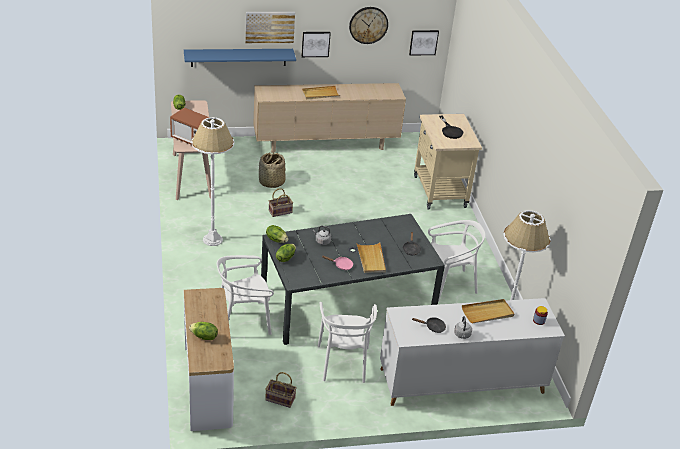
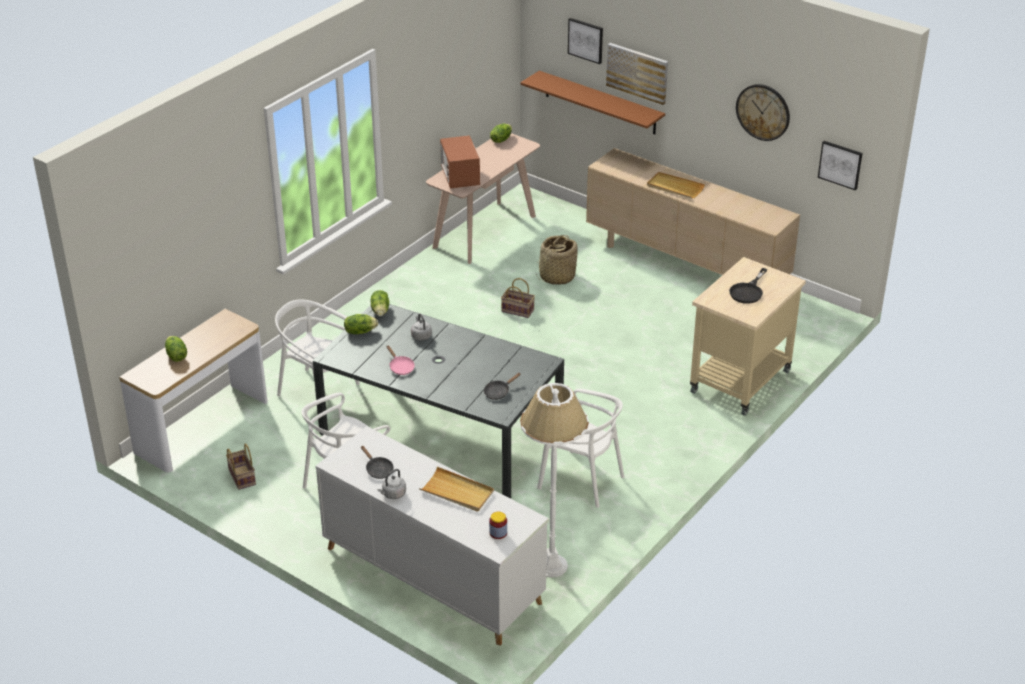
camera: 50 degrees right, 0 degrees up
(213, 239) = (407, 303): white floor lamp -> none
(238, 57) = (600, 103): blue shelf -> brown shelf
(315, 44) = (693, 116): picture -> picture (586, 40)
(371, 259) = (440, 378): beige tray -> none

